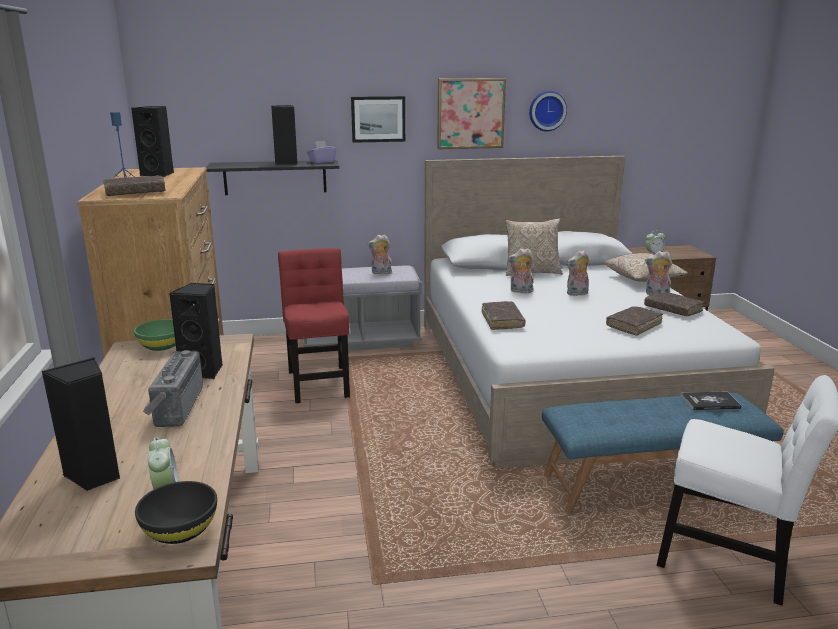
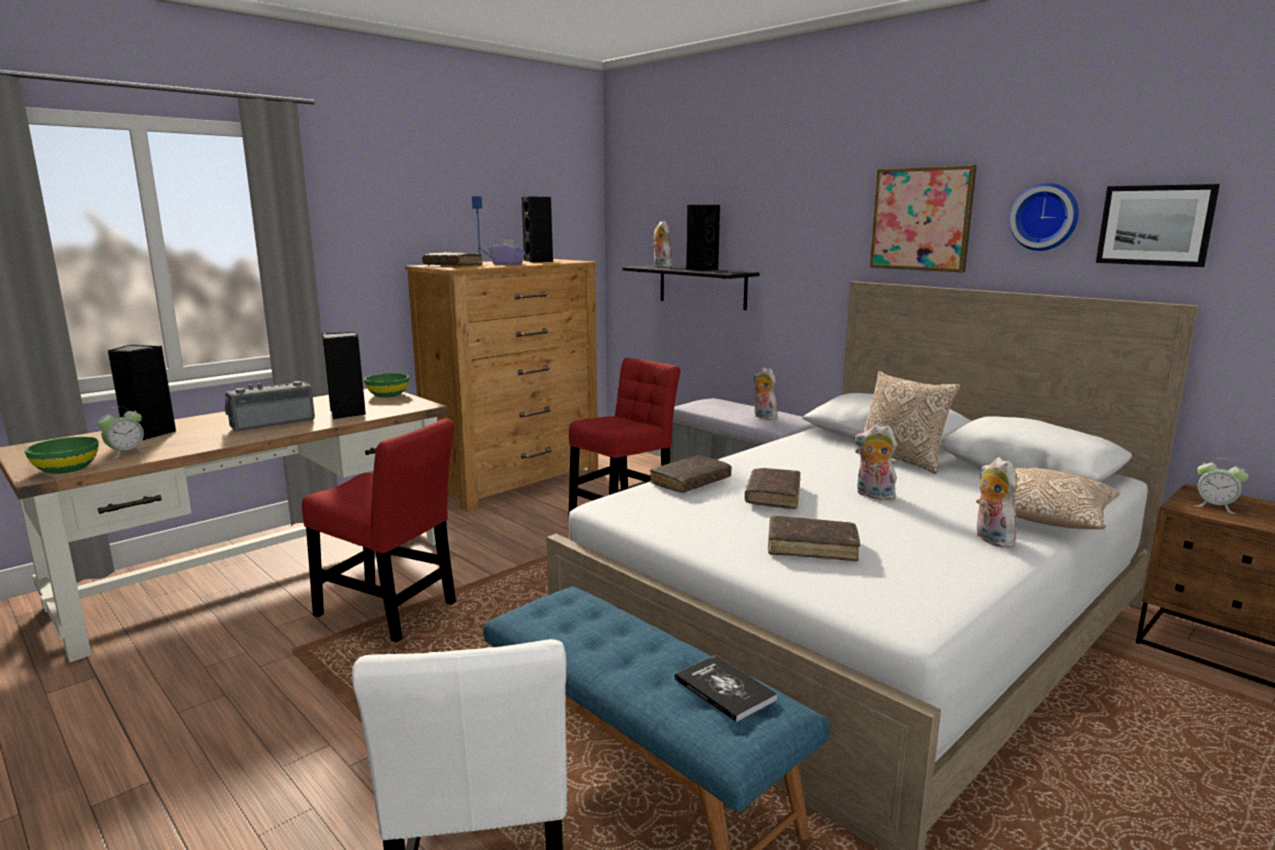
camera: 55 degrees right, 5 degrees down
(179, 530) = (66, 469): black bowl -> green bowl
(322, 162) = (734, 271): purple tissue box -> purple tissue box (508, 264)
(361, 521) = (390, 612): none -> red chair
(378, 119) = (805, 224): picture -> picture (1155, 225)
(520, 291) = (814, 469): plush toy -> plush toy (661, 266)
(672, 309) = (944, 560): brown book -> brown book (773, 496)

